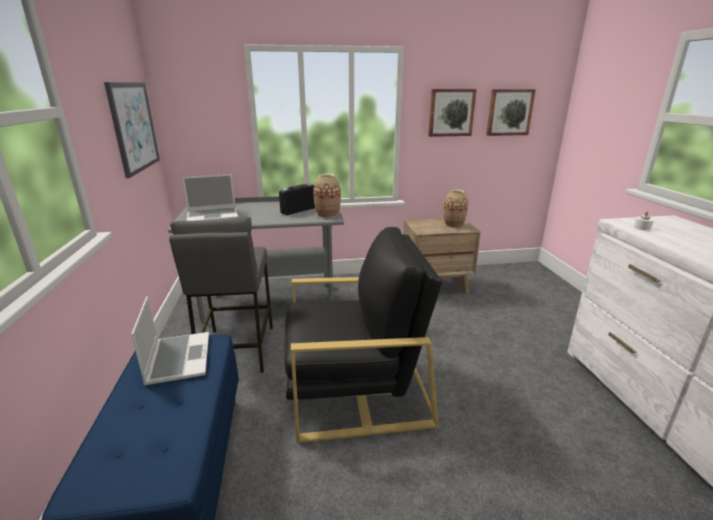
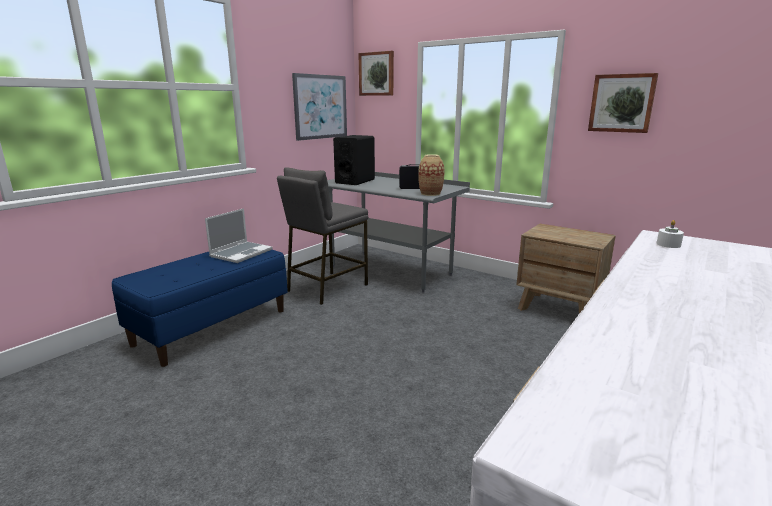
camera: 45 degrees right, 5 degrees down
(213, 216) = (355, 181): laptop -> black speaker
(356, 387) = (360, 338): black armchair -> none
(453, 225) = (584, 237): vase -> none
(509, 112) = (715, 104): picture -> picture (377, 74)

